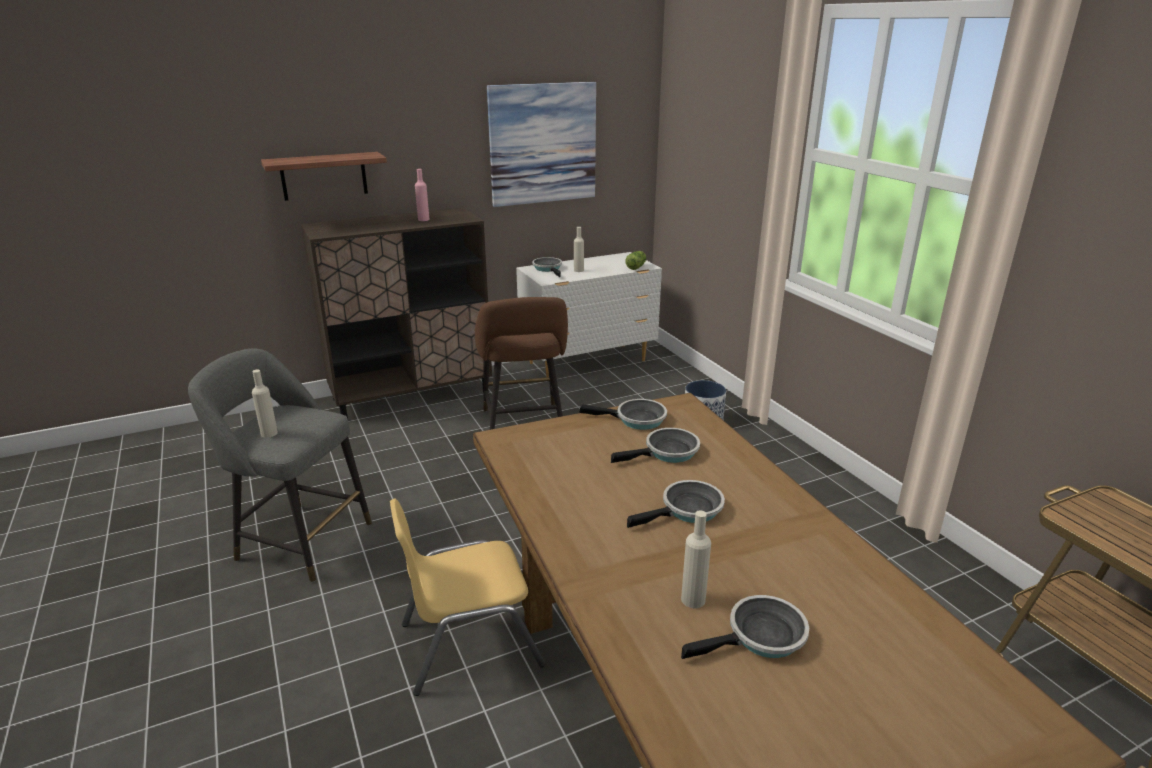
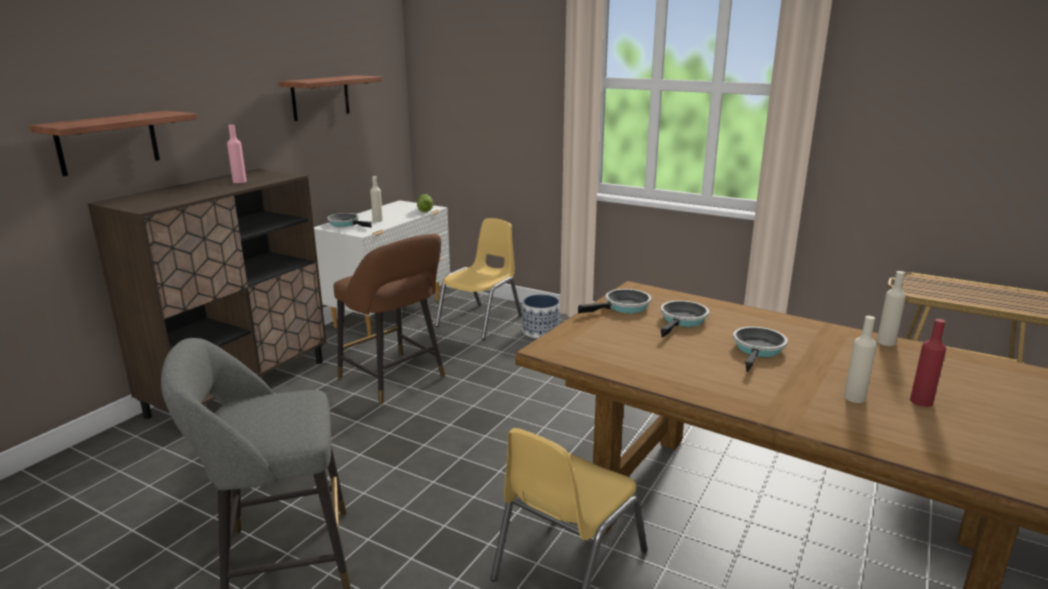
camera: 35 degrees left, 5 degrees down
(269, 433) = (266, 428): beige bottle -> beige bottle (886, 342)
(543, 144) = (320, 97): picture -> shelf
(658, 393) = (481, 321): none -> yellow chair
(761, 637) = (921, 401): frying pan -> red bottle

